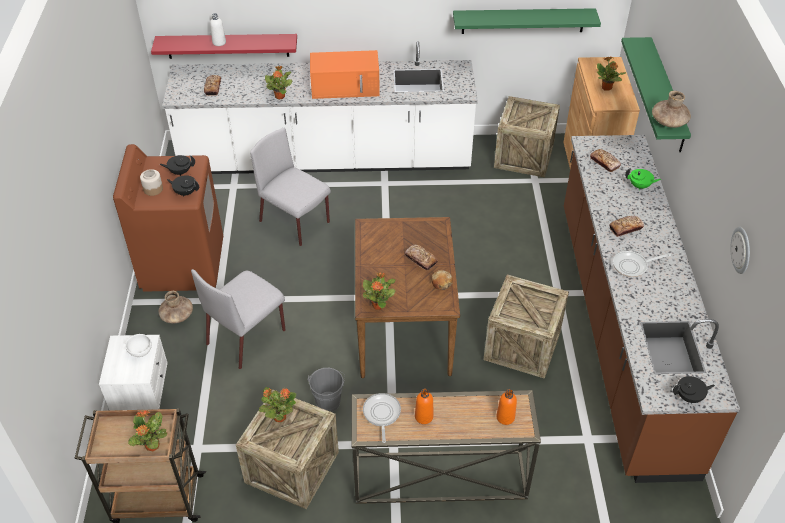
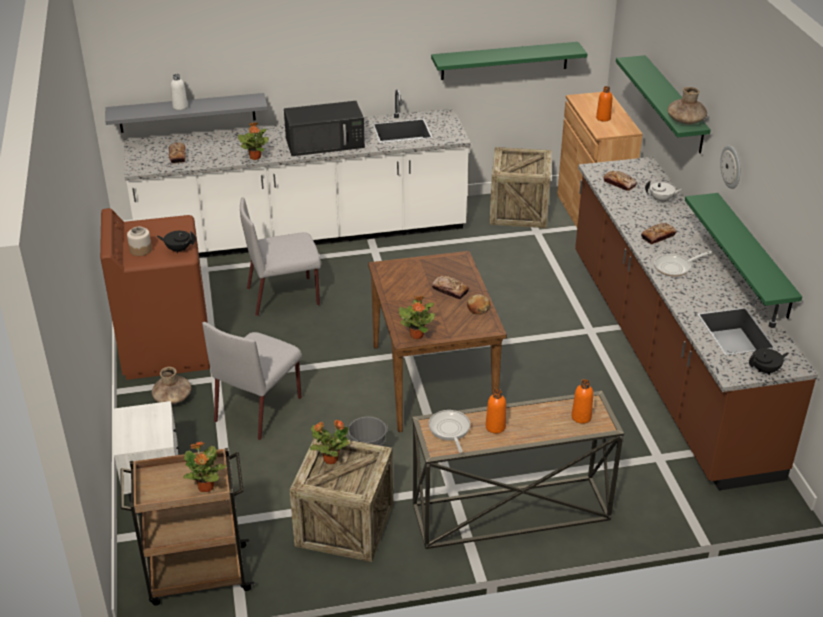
camera: 10 degrees left, 10 degrees down
(140, 352) = (154, 419): white bowl -> none
(180, 172) = (166, 232): black teapot -> none
(227, 46) = (187, 113): red shelf -> grey shelf
(295, 222) = (284, 296): grey chair -> grey chair turned 45 degrees counterclockwise
(346, 87) = (326, 142): orange microwave -> black microwave
(522, 345) = (565, 382): crate -> none
(606, 88) = (603, 118): potted plant -> orange bottle
(640, 186) = (661, 200): green teapot -> white teapot
(707, 271) = (754, 256): none -> green shelf
(741, 250) = (790, 212): wall clock -> wall clock (731, 166)

